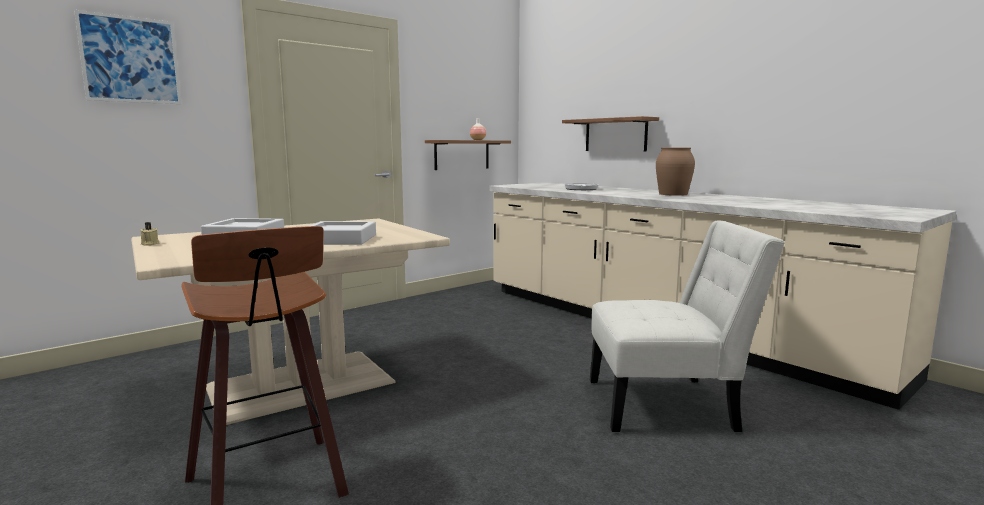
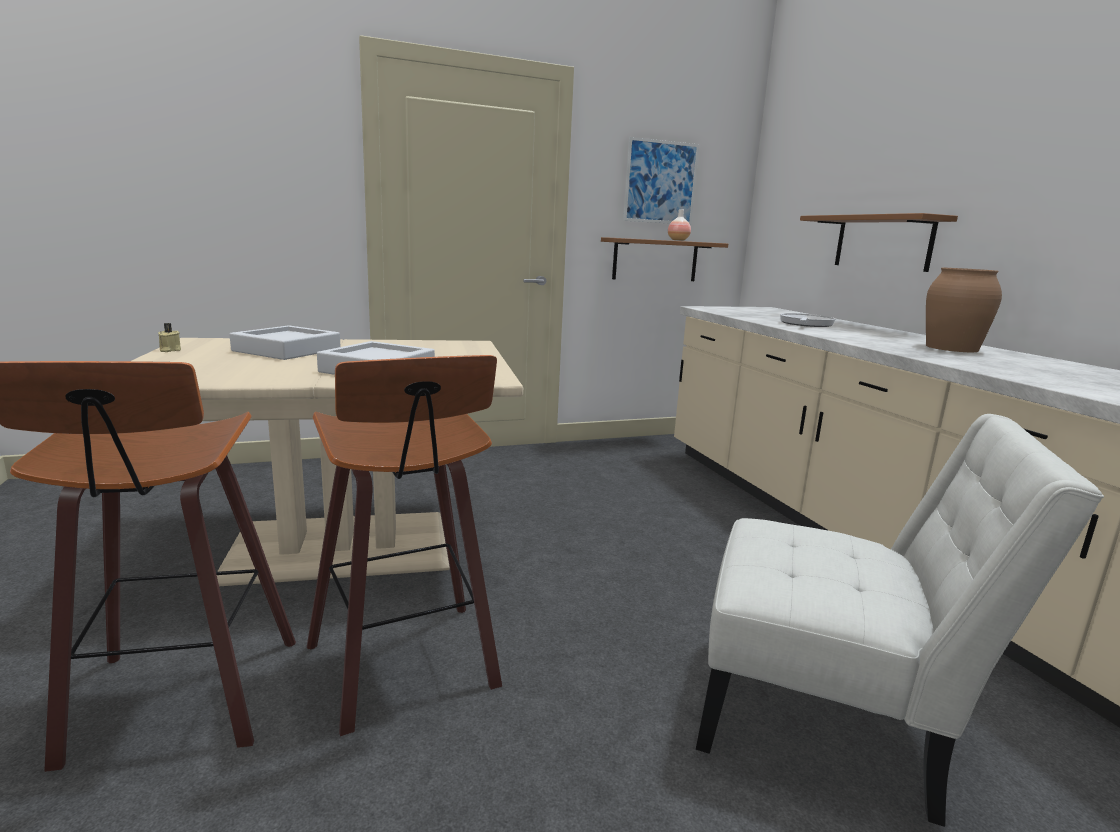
camera: 20 degrees right, 5 degrees up
(130, 60) = (223, 123): picture -> picture (660, 182)
(416, 436) = (409, 667): none -> stool

